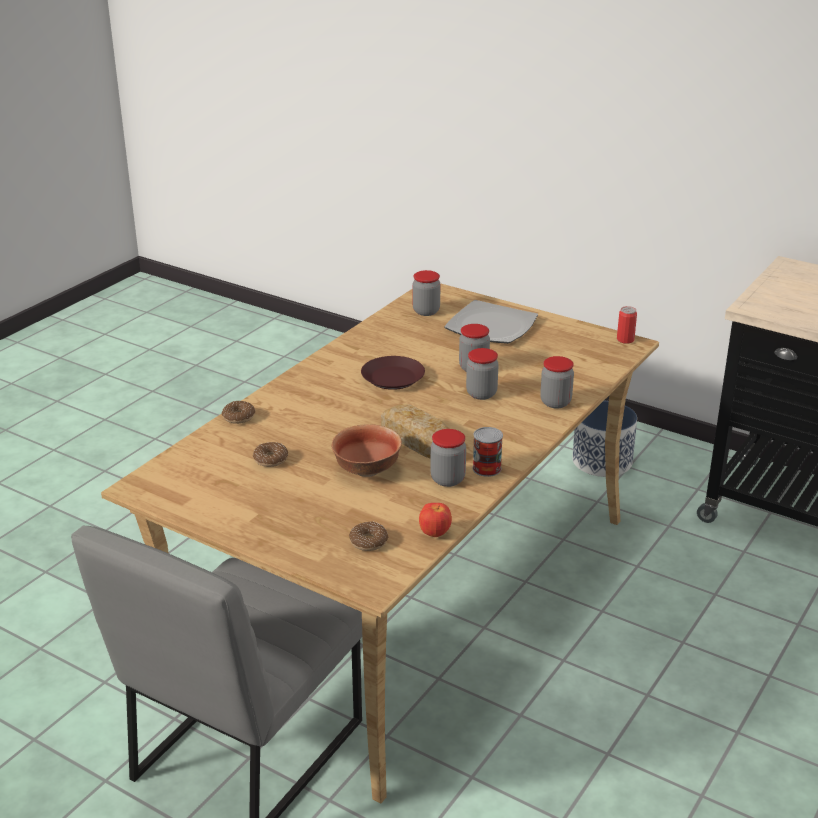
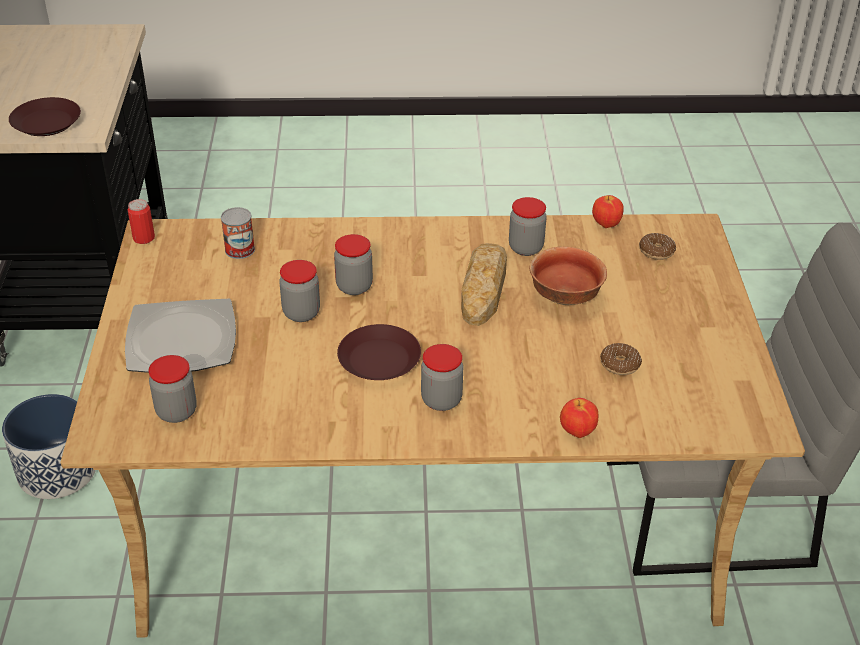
camera: 125 degrees left, 10 degrees up
(239, 417) = (577, 432): donut -> apple
(486, 468) = (485, 234): can -> can (240, 250)
(555, 402) = (327, 237): jar -> jar (441, 400)
(776, 296) = (46, 123): none -> brown plate

